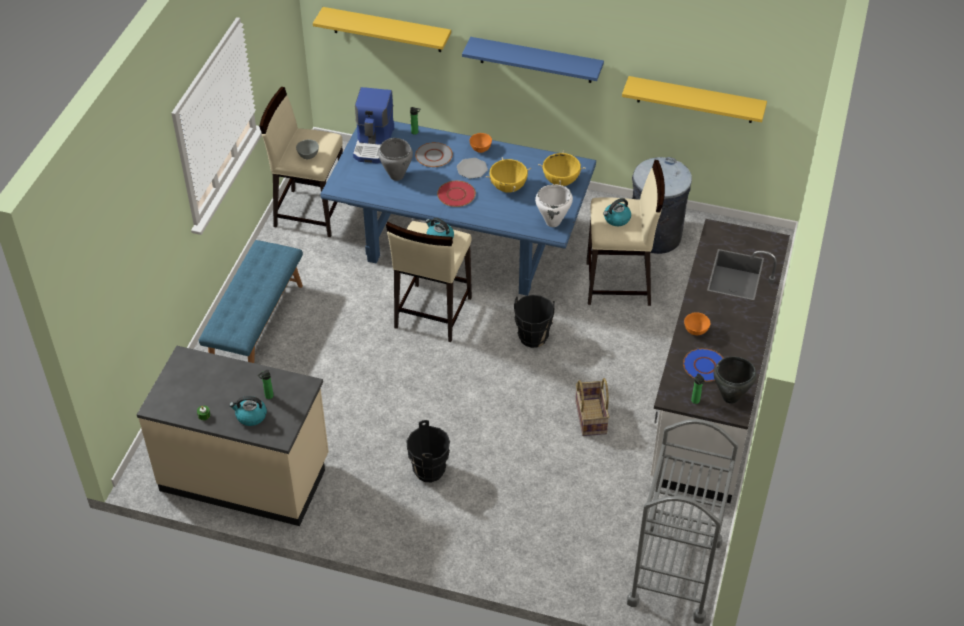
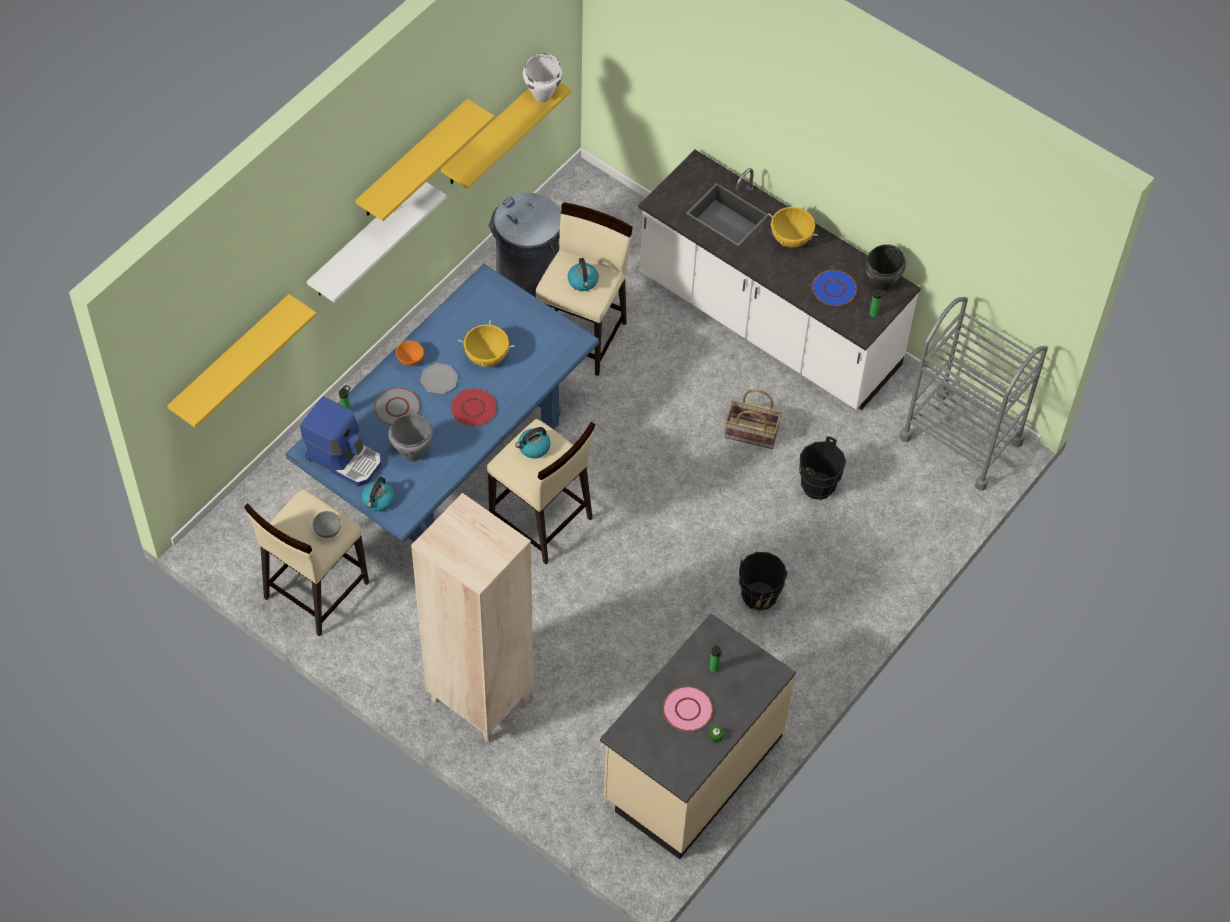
camera: 70 degrees left, 10 degrees up
(223, 390) = (688, 709): none -> pink plate
(250, 416) = (735, 693): kettle -> kettle (378, 500)
(256, 327) = (479, 699): blue bench -> beige bookcase
(533, 338) = (621, 442): black bucket -> black bucket (818, 486)
(536, 60) = (365, 239): blue shelf -> white shelf
(553, 222) = (562, 337): white cooking pot -> white cooking pot (543, 96)
(560, 181) = (501, 307): yellow cooking pot -> yellow cooking pot (790, 239)
(599, 36) = (412, 160): none -> yellow shelf
(696, 331) = (787, 277): orange bowl -> none

